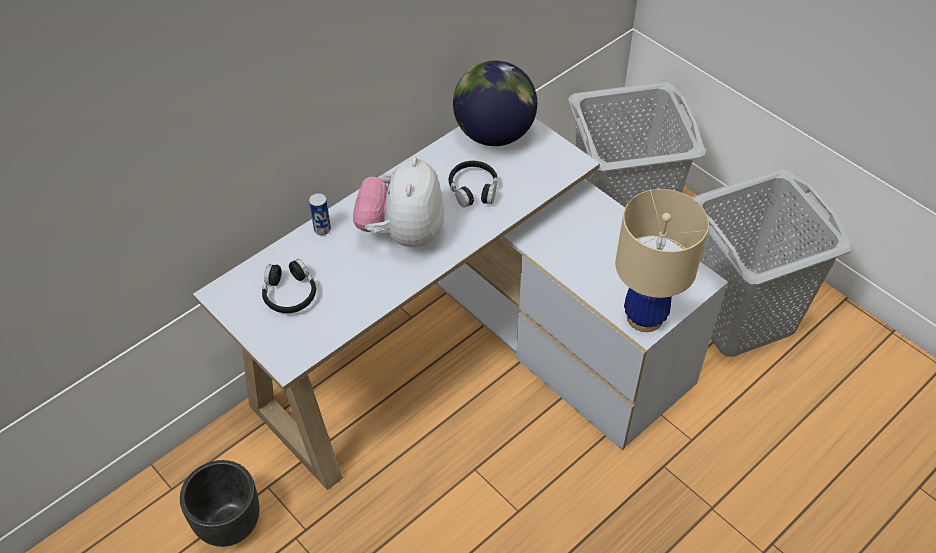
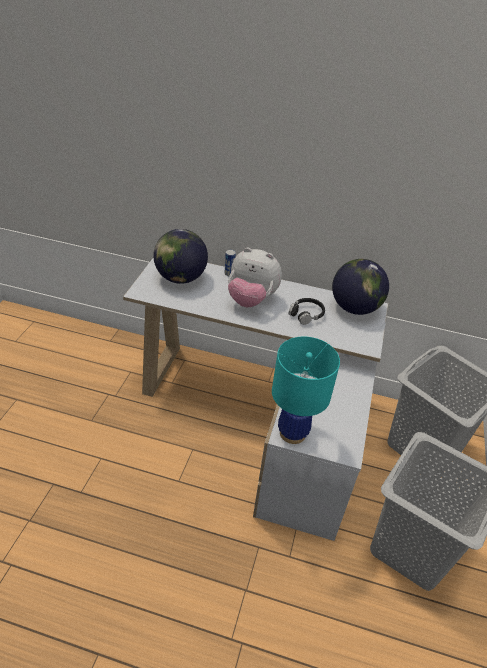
camera: 55 degrees right, 10 degrees down
(229, 526) = (102, 368): black planter -> none
(289, 294) = (180, 278): black headphones -> globe
(402, 233) = (251, 300): plush toy -> plush toy turned 135 degrees counterclockwise
(645, 317) = (292, 433): beige table lamp -> turquoise table lamp

